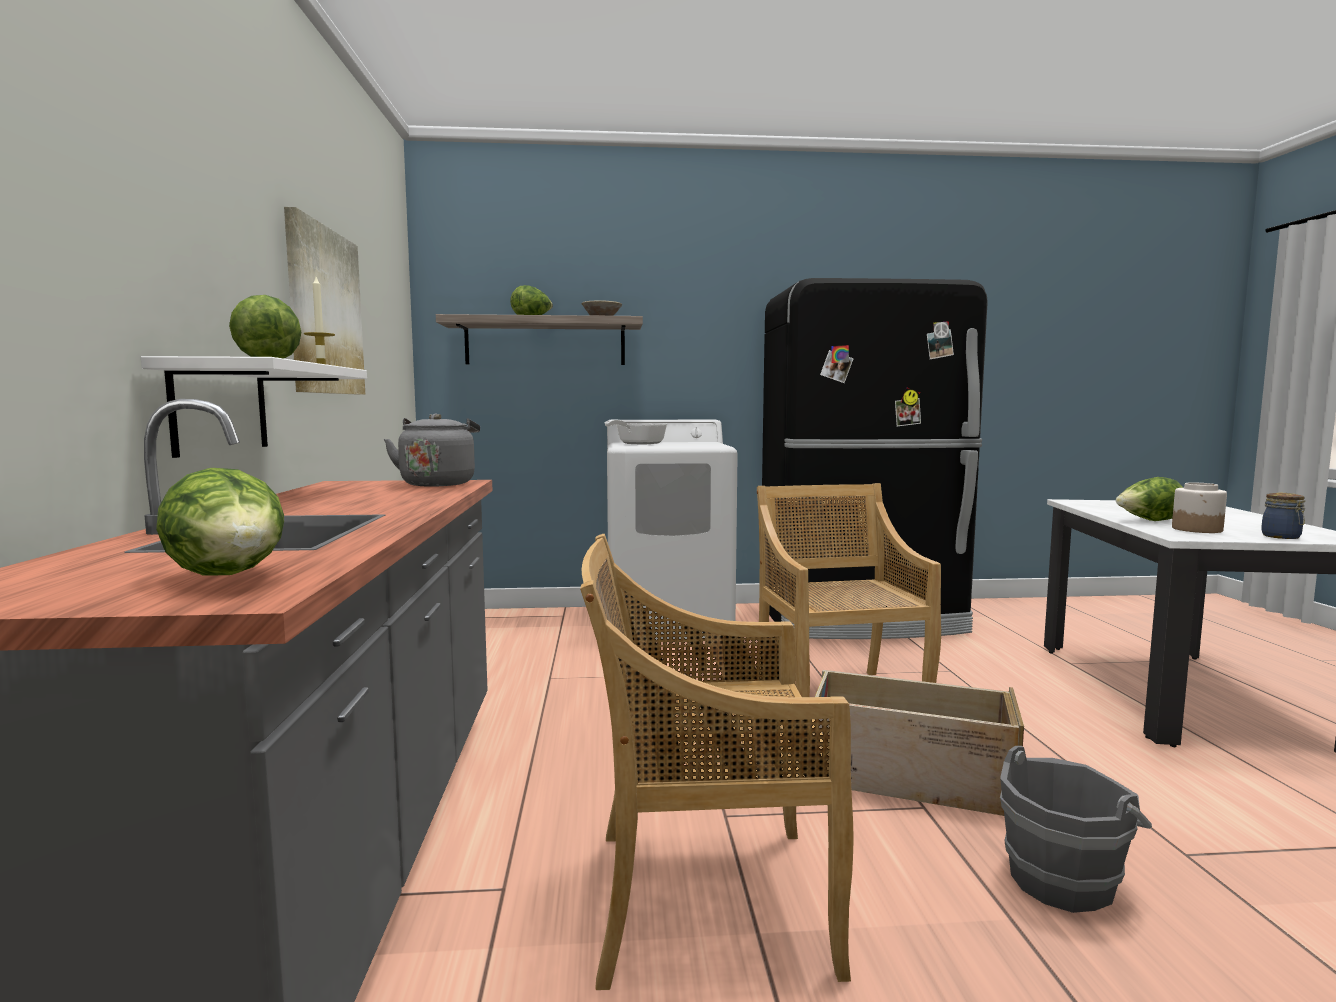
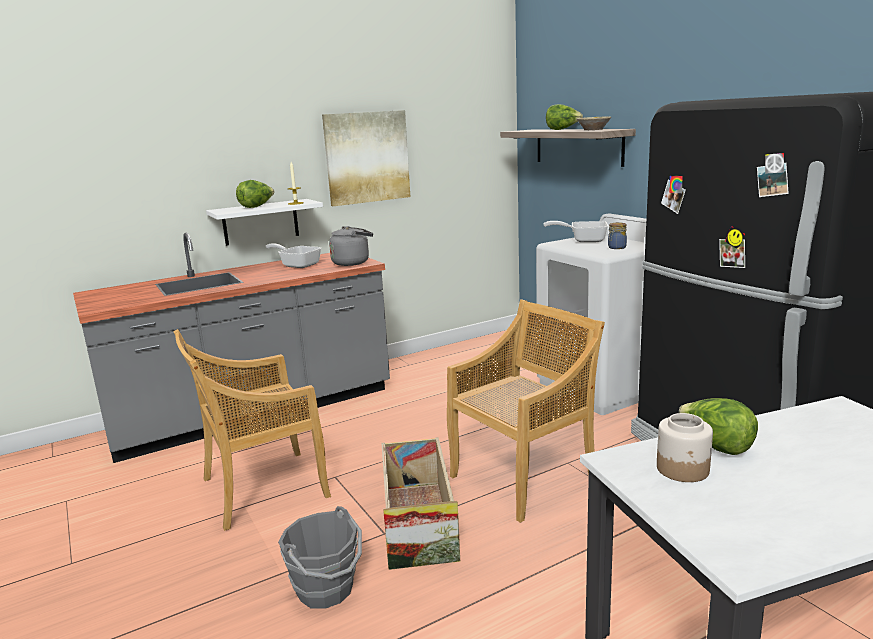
camera: 65 degrees right, 10 degrees up
(230, 577) = (118, 301): lettuce -> none
(349, 495) = (297, 265): none -> frying pan
(704, 899) = (262, 489): beige chair -> beige chair turned 90 degrees counterclockwise
(1282, 537) = (693, 514): jar -> jar (616, 247)

